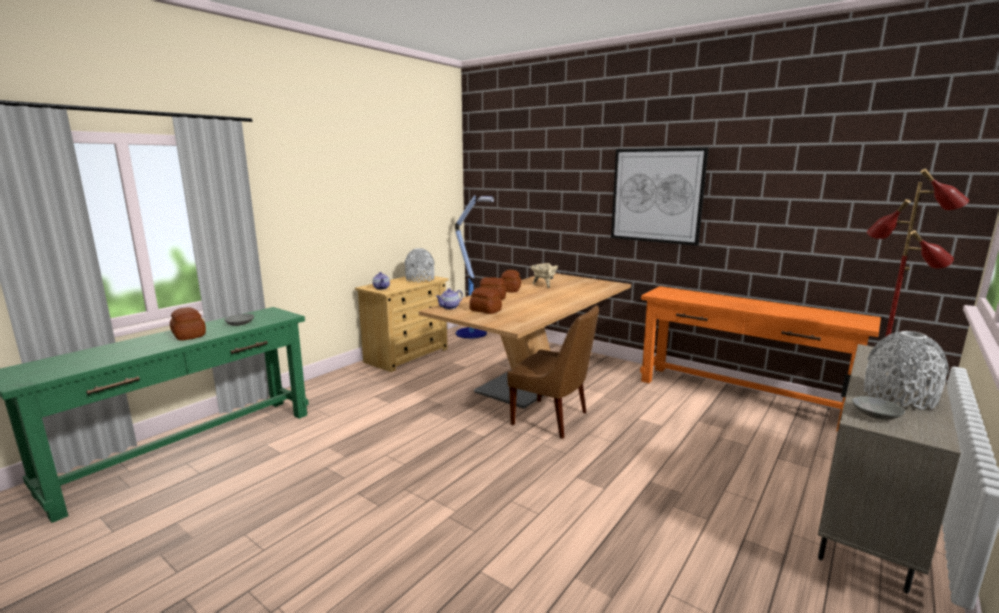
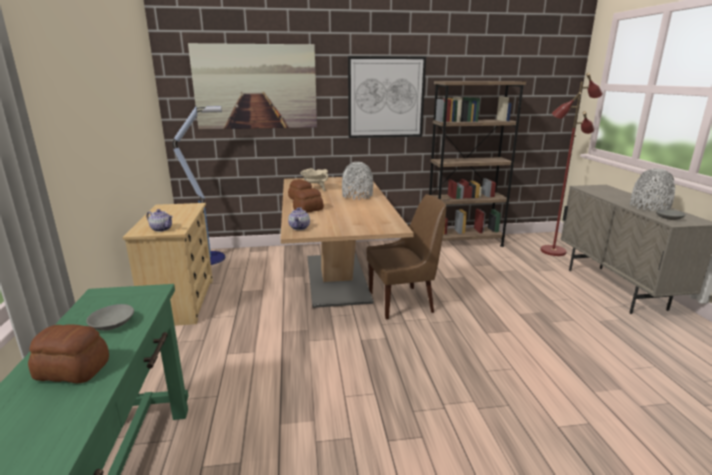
camera: 45 degrees left, 5 degrees up
(420, 279) = (179, 210): grey vase -> grey vase (357, 196)
(485, 310) = (336, 222): bread -> none
(531, 180) = (256, 87): none -> picture
(739, 396) = (464, 242): orange console table -> brown bookcase

